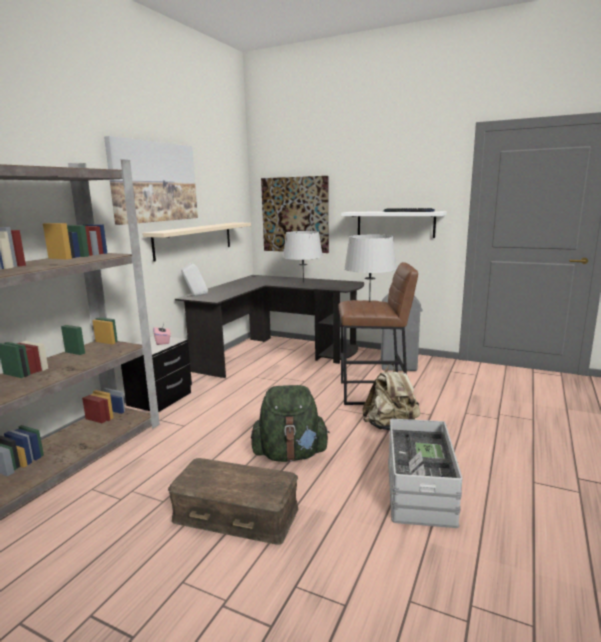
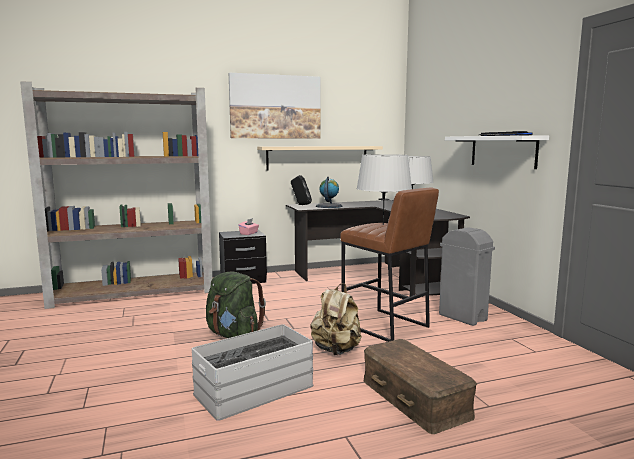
camera: 45 degrees right, 5 degrees down
(195, 296) = (301, 205): white speaker -> black speaker
(226, 292) = (329, 206): none -> globe
(236, 513) = (143, 346): brown storage box -> brown storage box (416, 398)
(295, 215) = (430, 140): picture -> none

